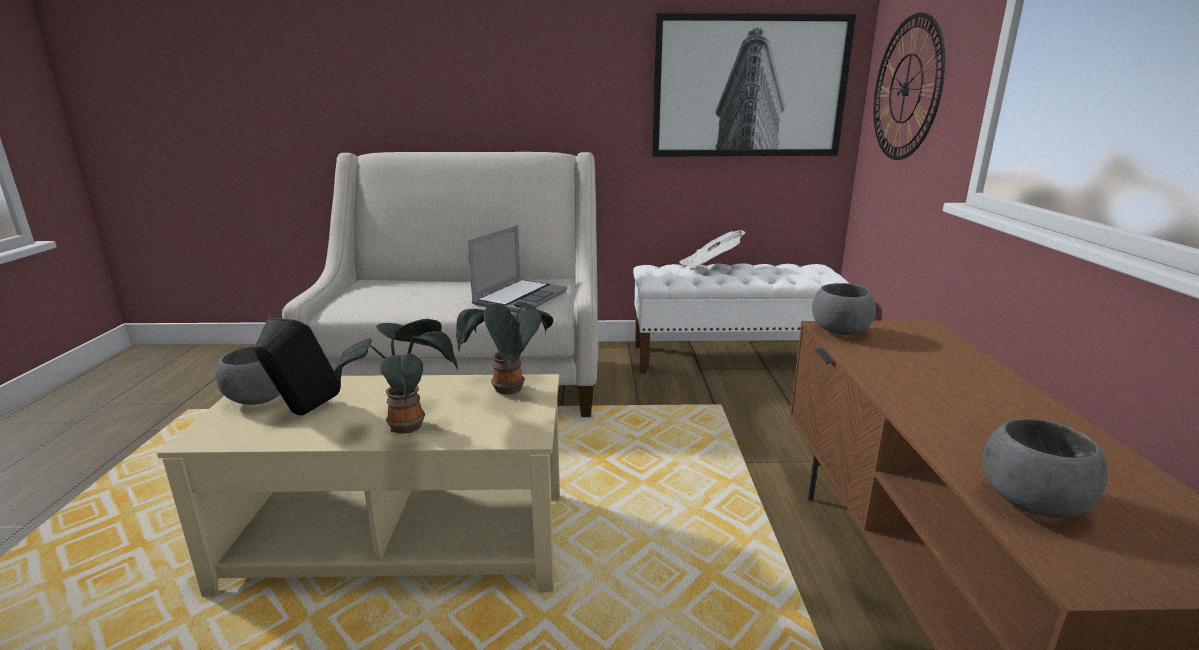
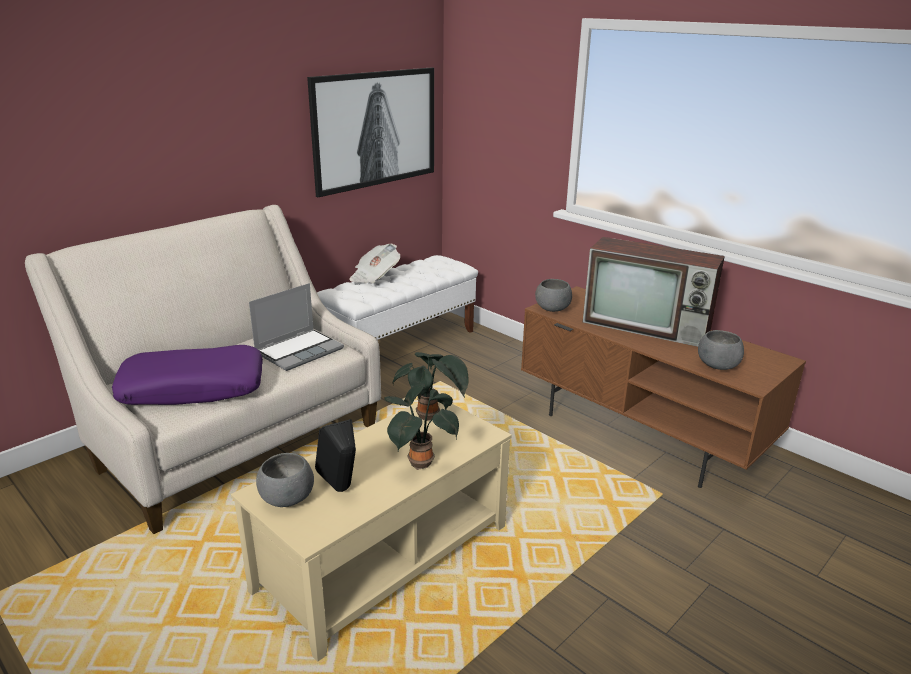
camera: 45 degrees left, 5 degrees up
(394, 297) = (193, 388): none -> purple pillow
(520, 298) = (299, 350): laptop -> laptop turned 60 degrees clockwise
(906, 89) = (491, 129): wall clock -> none
(975, 397) = (648, 327): none -> television

